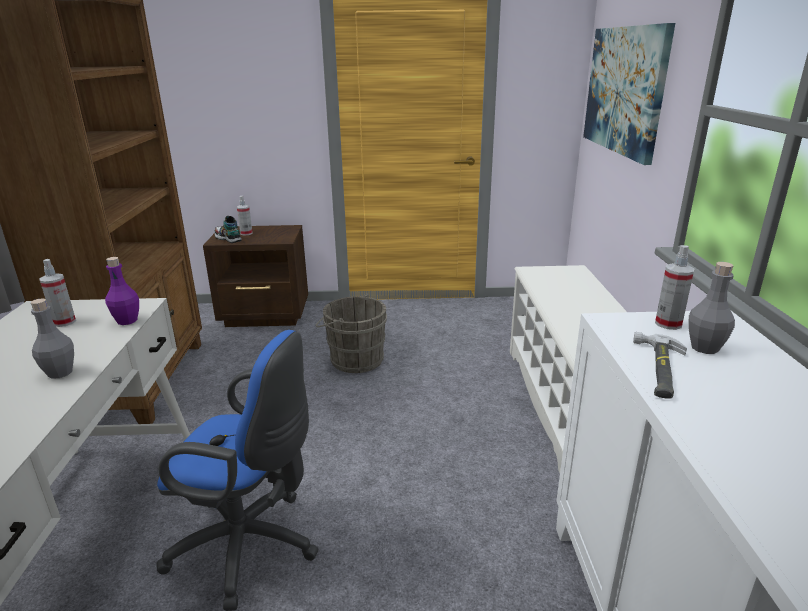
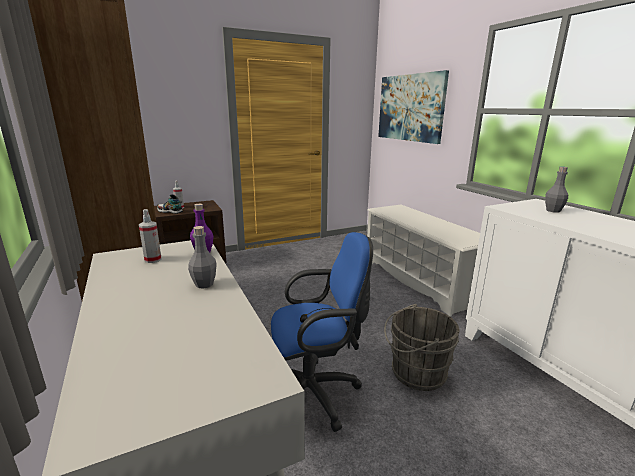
camera: 25 degrees left, 5 degrees down
(353, 359) = (279, 280): grey bucket -> grey bucket (415, 372)
(658, 369) = (552, 219): hammer -> none
(668, 324) = (525, 205): spray bottle -> none

